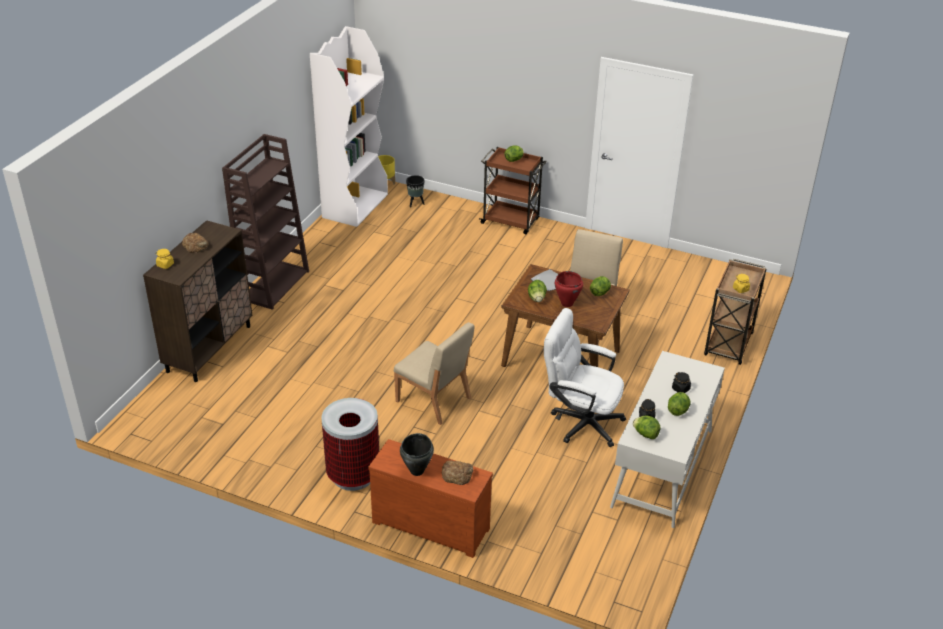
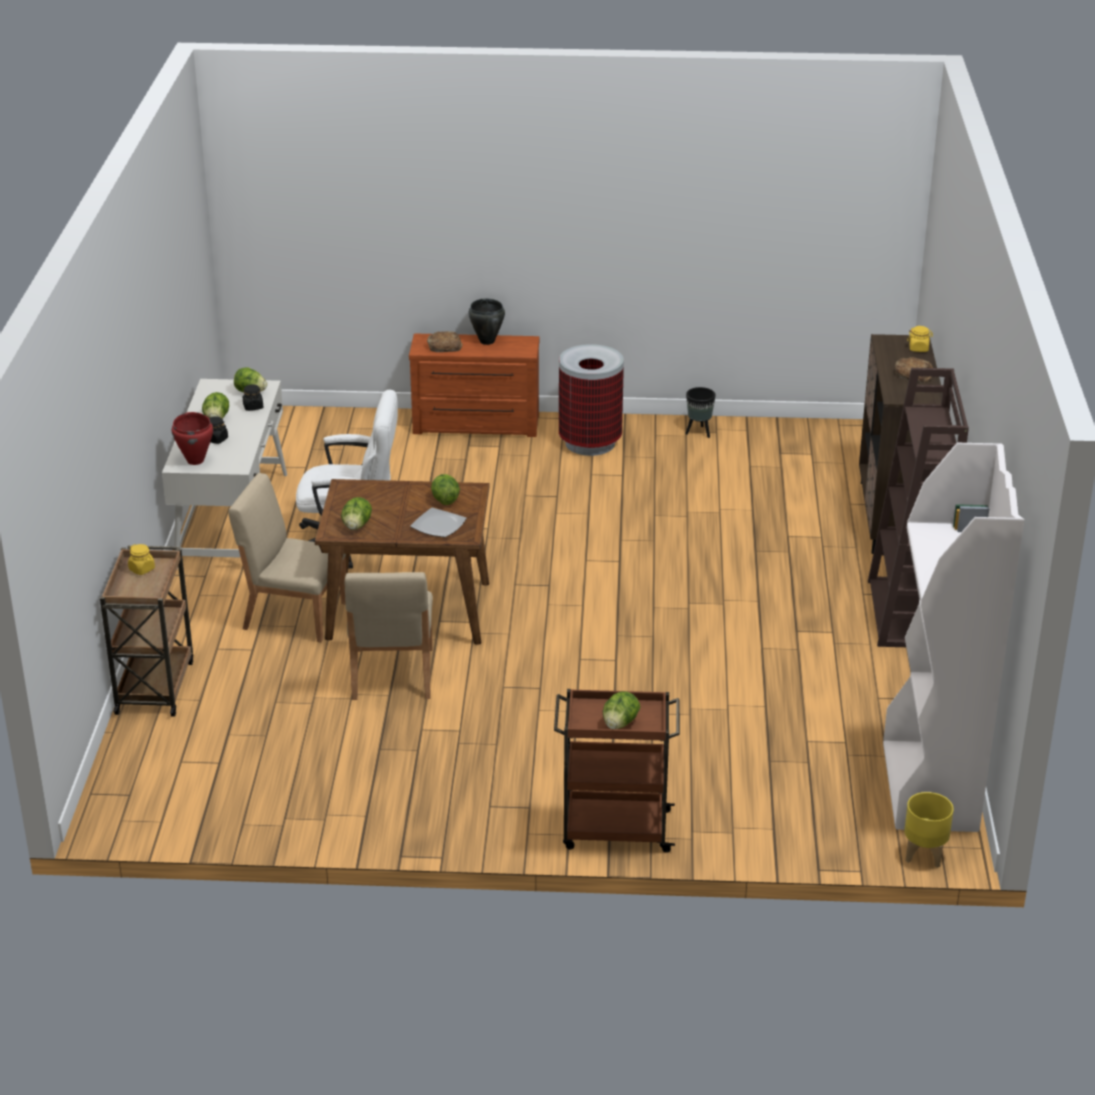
camera: 160 degrees right, 5 degrees down
(415, 203) = (824, 823): black planter -> black planter (699, 433)
(434, 400) = (552, 526): beige chair -> beige chair (294, 615)
(566, 303) = (399, 502): red cooking pot -> red cooking pot (195, 460)

